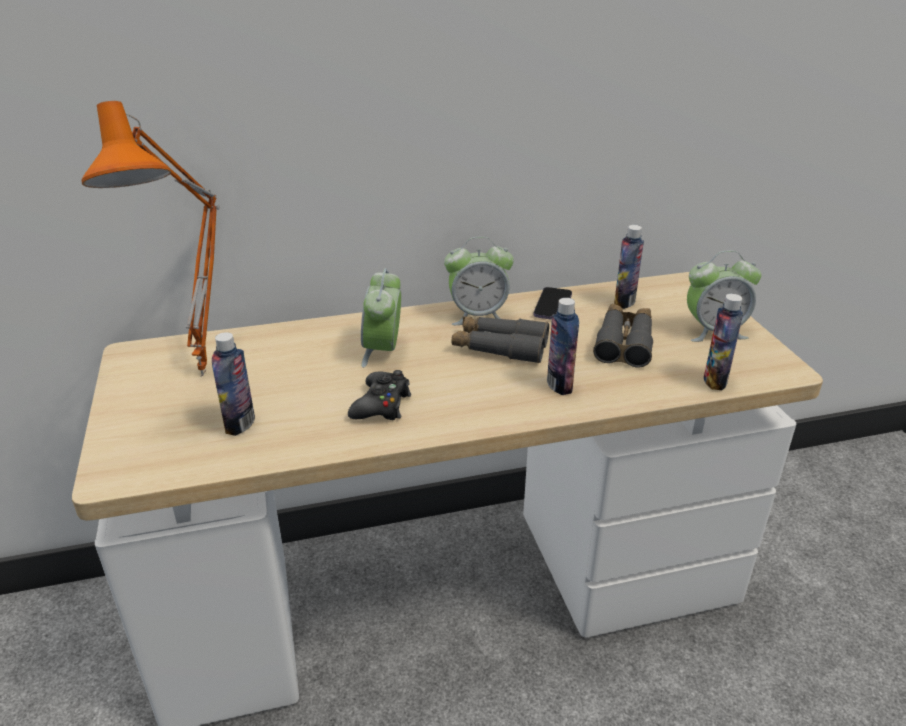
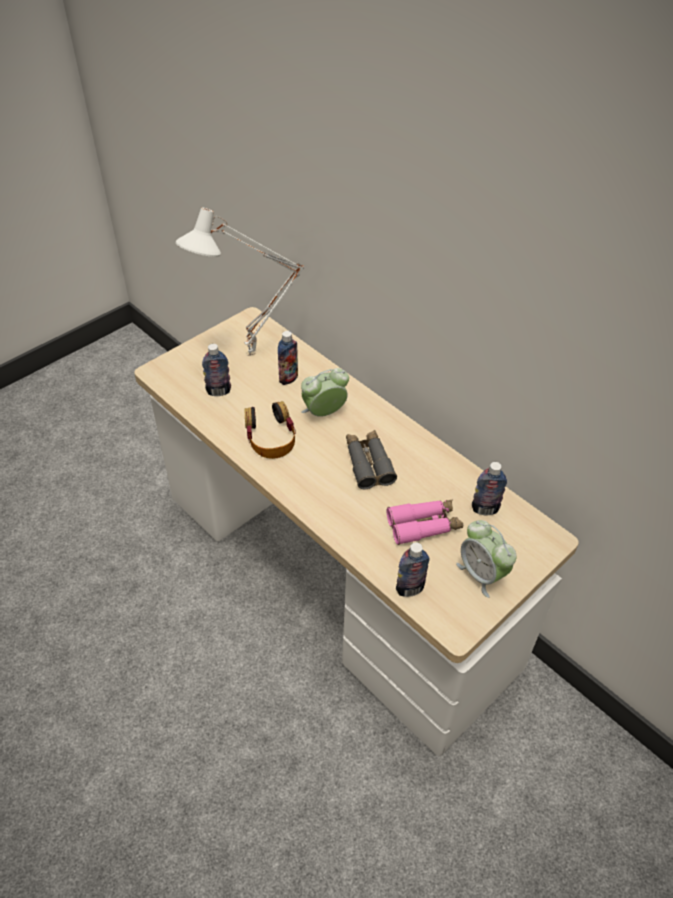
camera: 60 degrees right, 15 degrees up
(209, 374) = (252, 357): orange table lamp -> white table lamp
(381, 405) = (270, 436): black game controller -> headphones
(478, 315) = (400, 438): alarm clock -> none
(552, 306) = (445, 471): phone -> none
(559, 385) = (345, 507): bottle -> bottle (288, 378)
(624, 343) = (424, 525): grey binoculars -> pink binoculars

